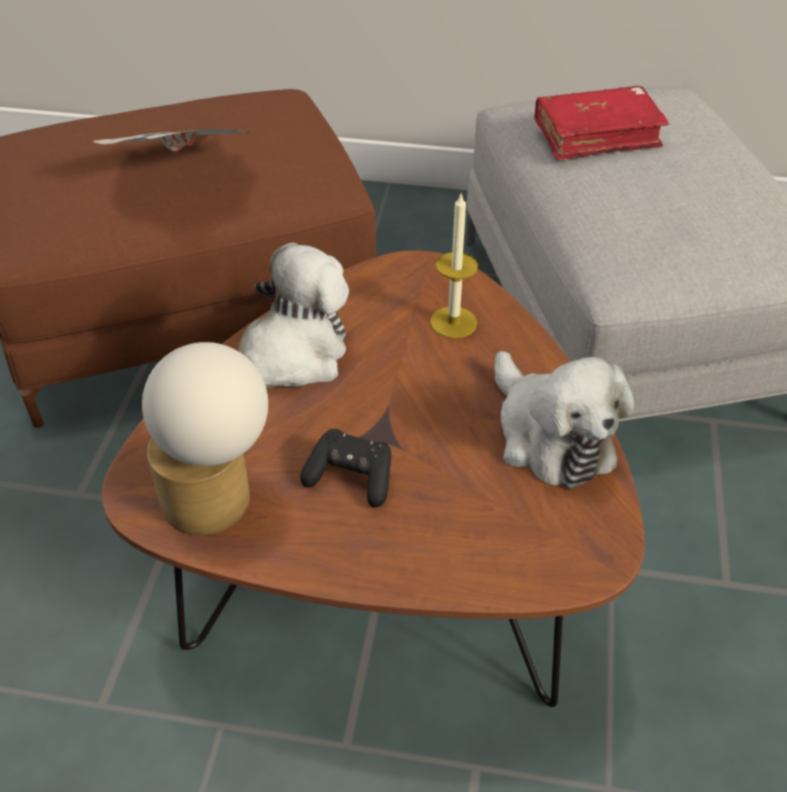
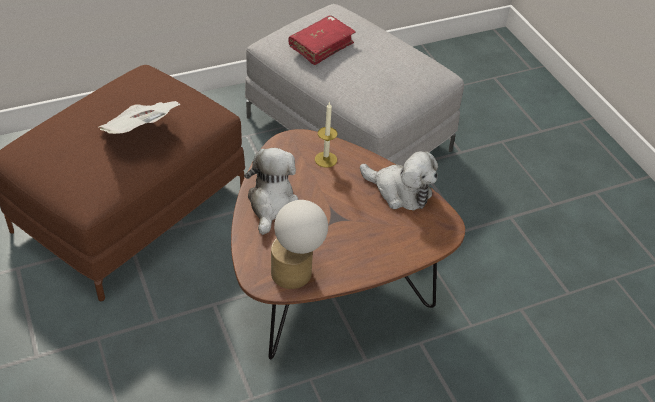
camera: 35 degrees left, 0 degrees up
(351, 478) = (339, 240): black game controller -> none

